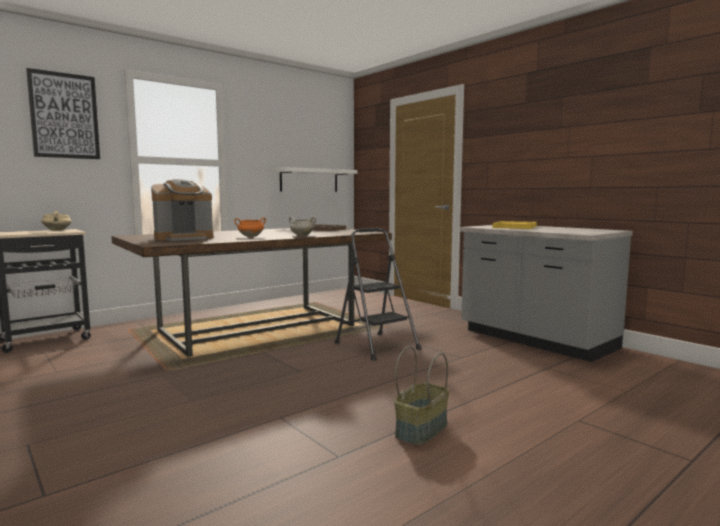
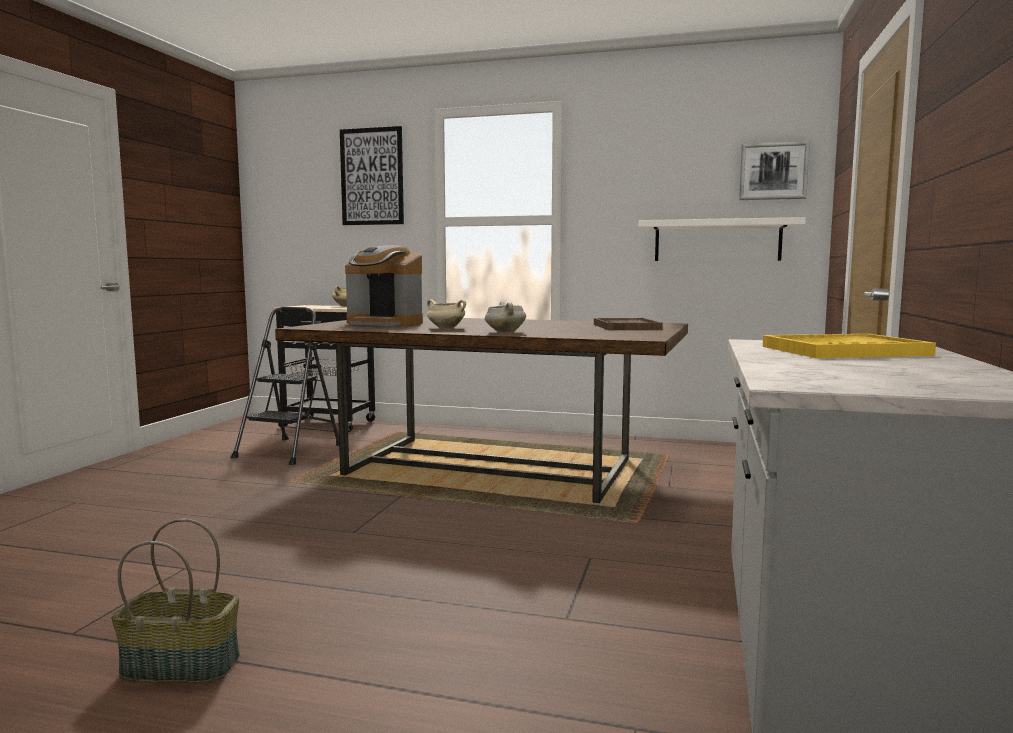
camera: 55 degrees right, 0 degrees up
(250, 237) = (445, 328): orange cooking pot -> beige cooking pot
(331, 144) = (773, 171): none -> picture
(375, 345) = (528, 540): black step ladder -> black step ladder (291, 450)

